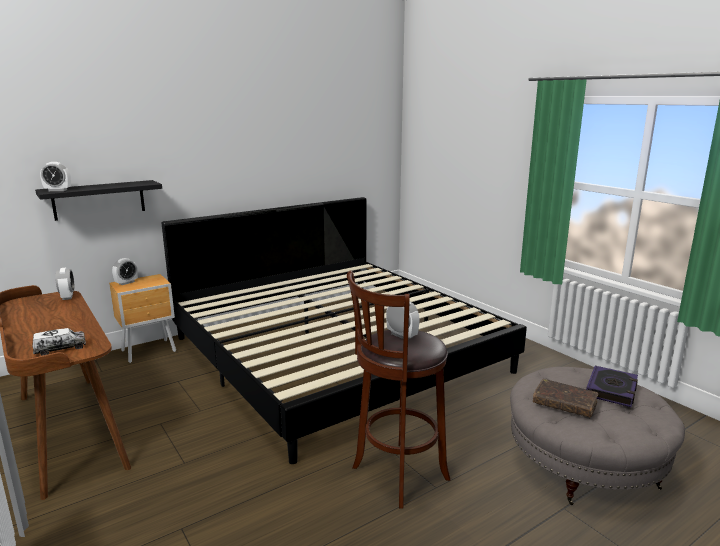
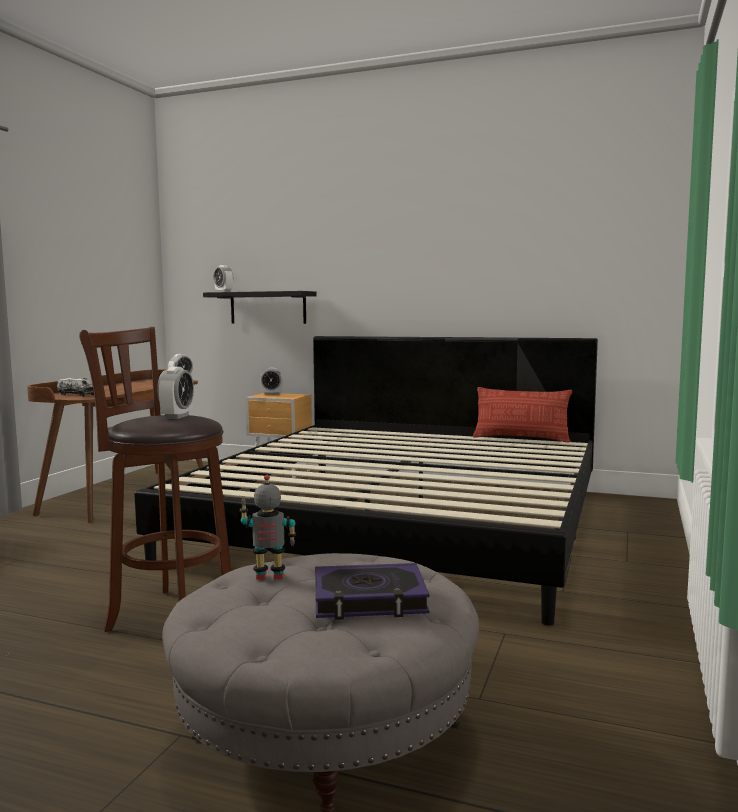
camera: 55 degrees right, 10 degrees down
(333, 270) = (521, 438): none -> pillow
(564, 404) = (269, 577): brown book -> toy robot

